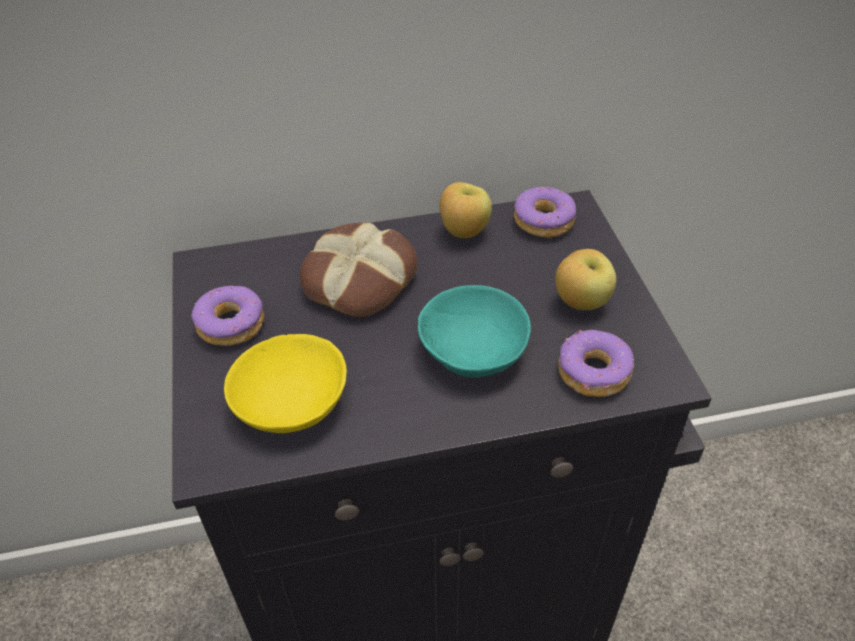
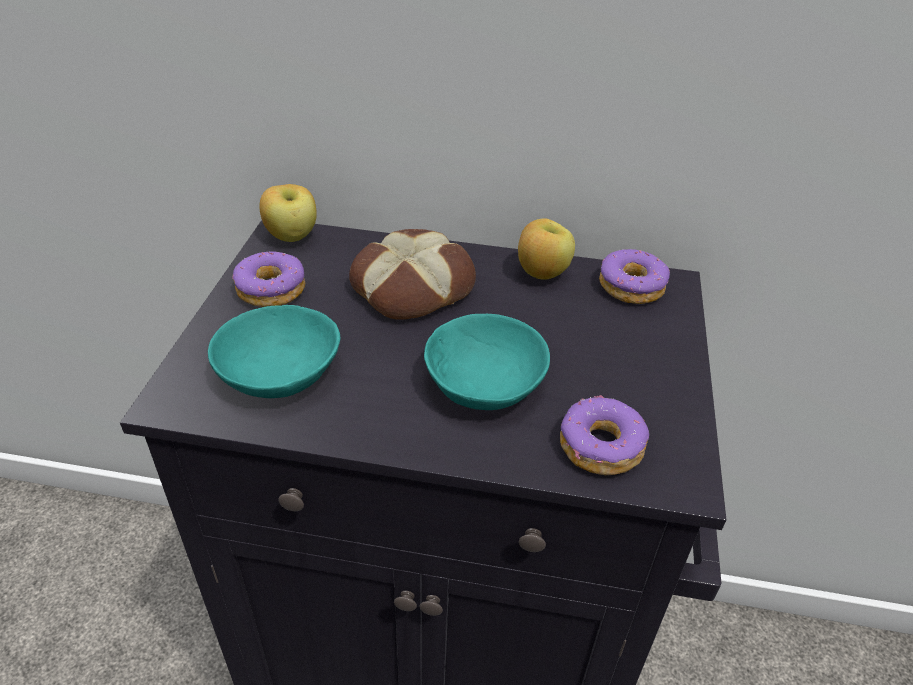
camera: 20 degrees right, 5 degrees down
(290, 399) = (280, 369): yellow bowl -> turquoise bowl
(581, 302) = (628, 374): apple -> apple (292, 237)

